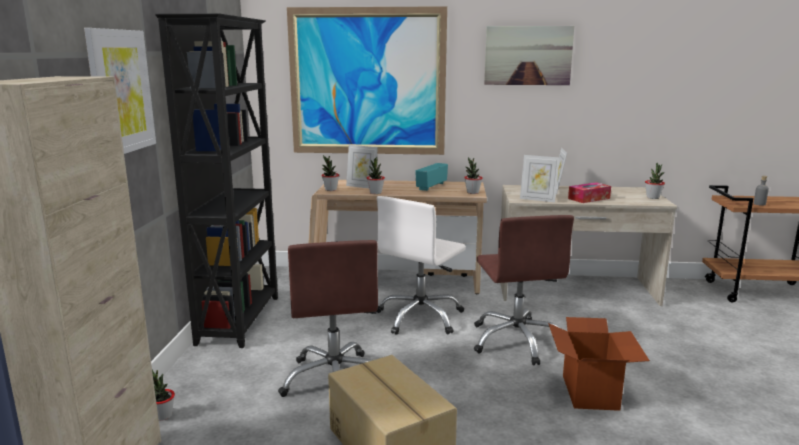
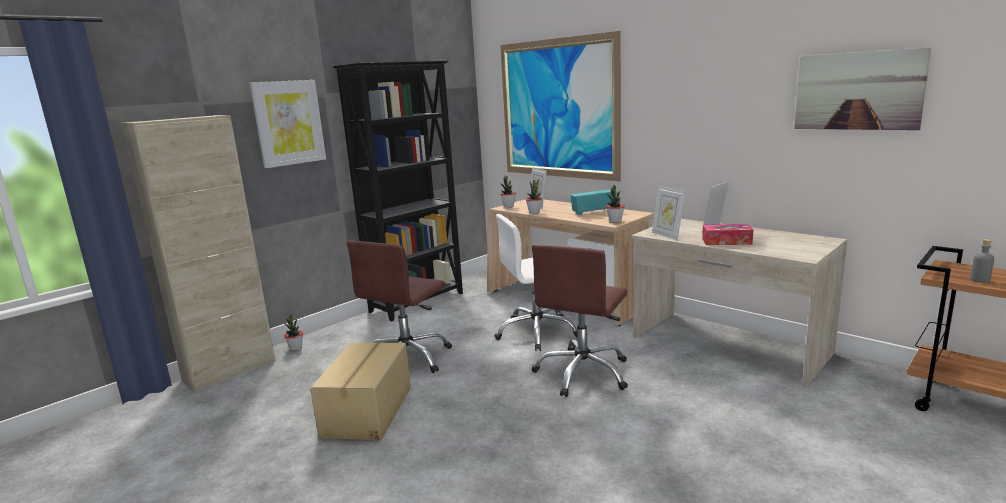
camera: 40 degrees right, 0 degrees up
(528, 55) = (698, 76): picture -> picture (857, 91)
(591, 392) = (571, 433): cardboard box -> none
(653, 197) = (811, 250): potted plant -> none

